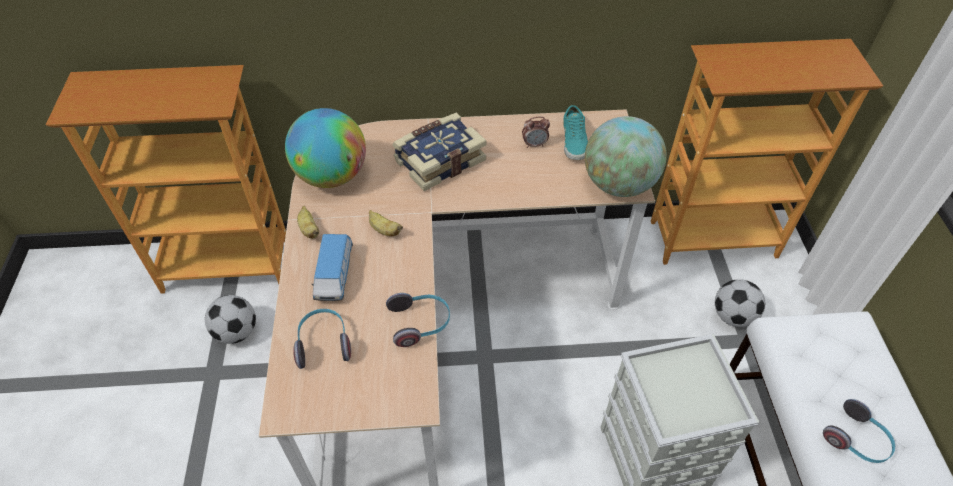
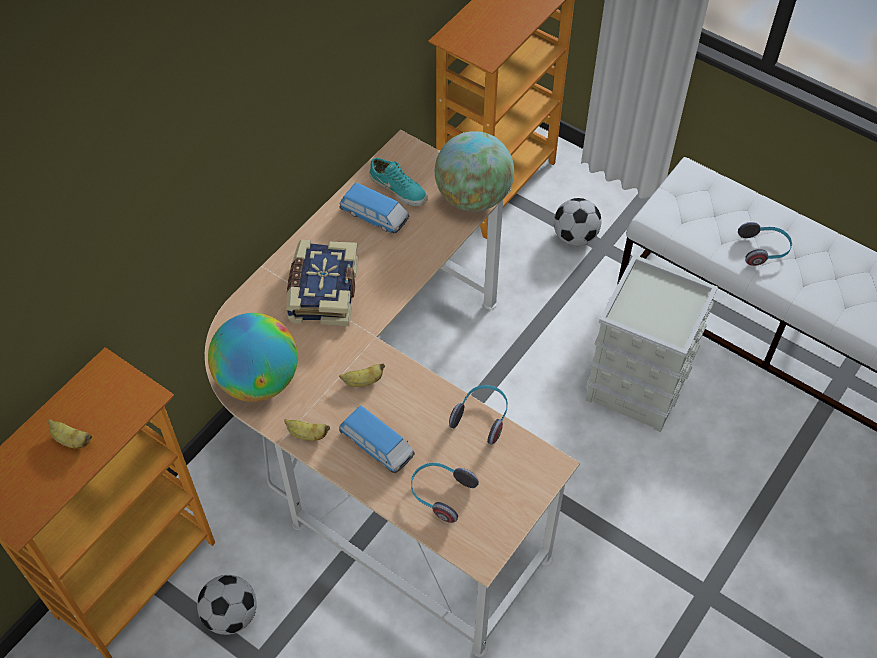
camera: 50 degrees left, 5 degrees up
(153, 94) = (71, 440): none -> banana
(534, 144) = (374, 216): alarm clock -> toy car

